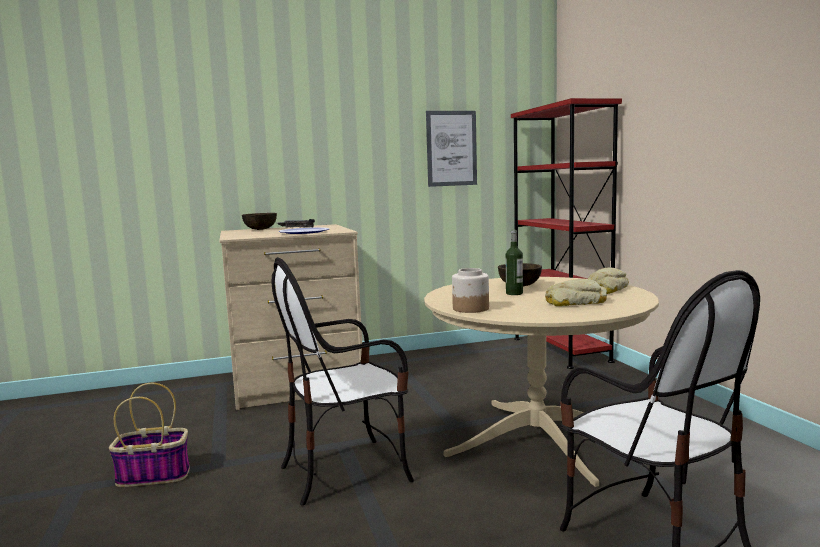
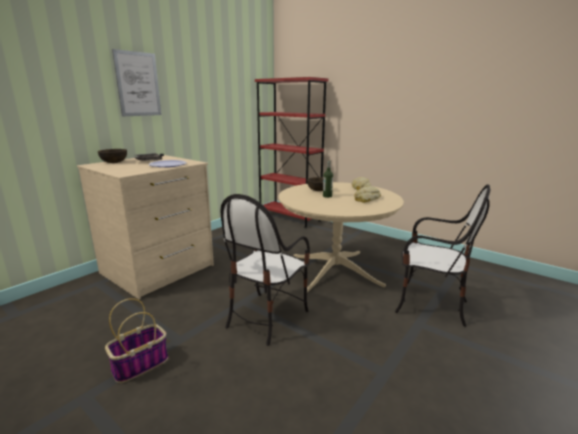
camera: 35 degrees left, 10 degrees up
(451, 148) = (224, 100): picture -> picture (138, 84)
(470, 309) = (329, 210): jar -> none

